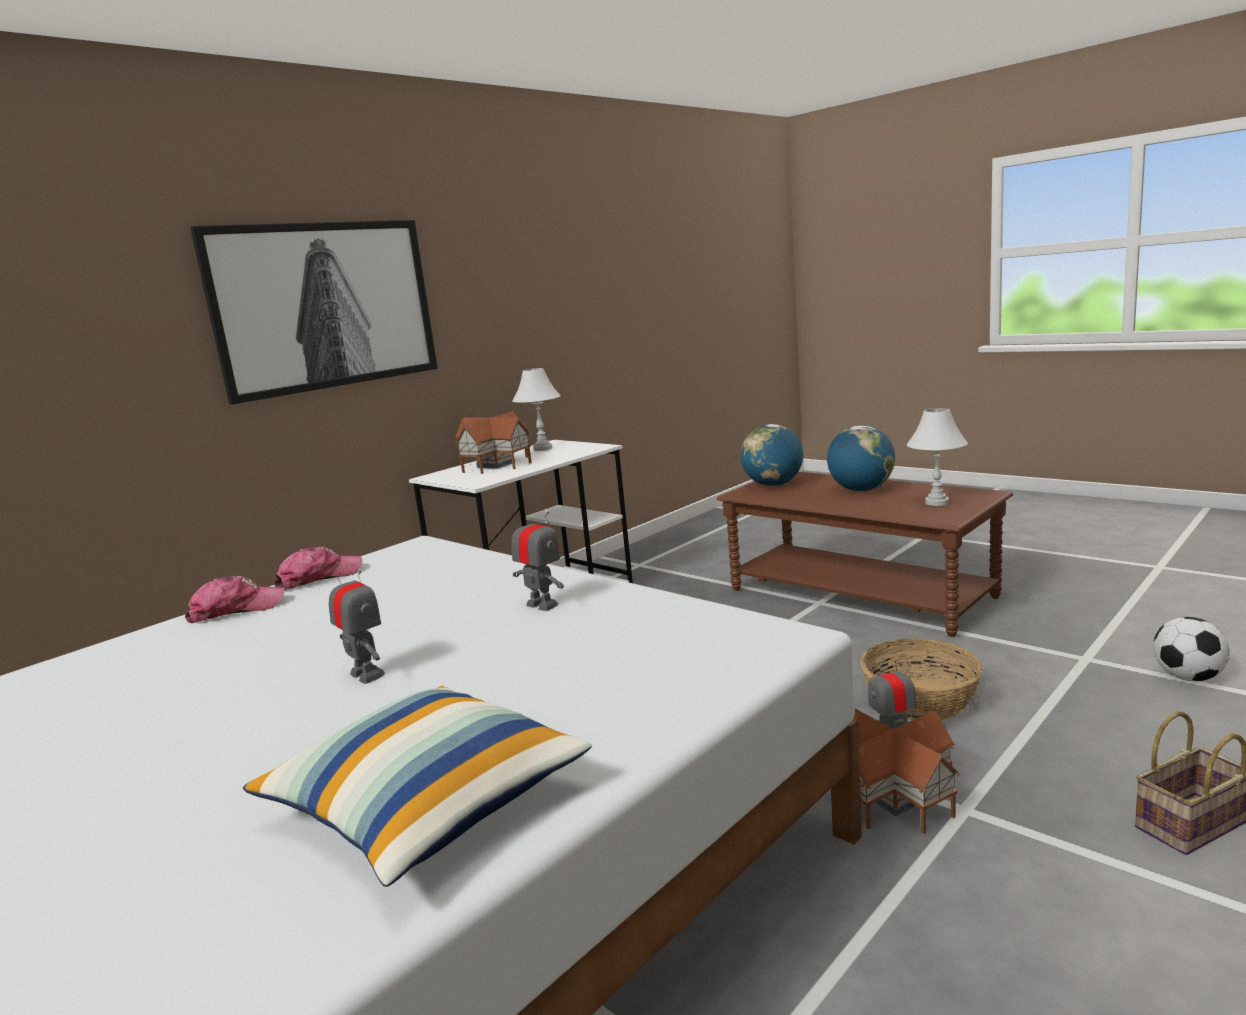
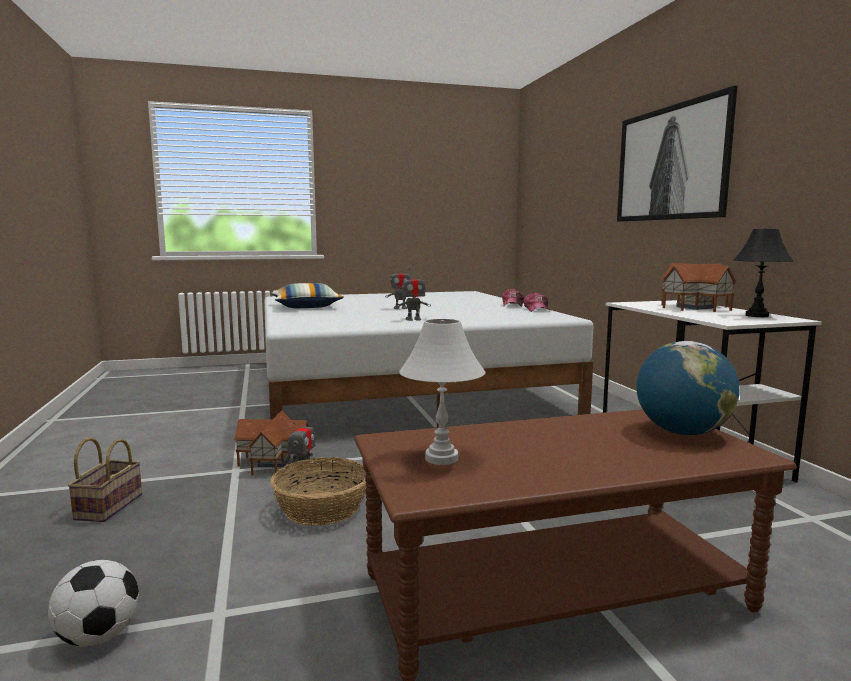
camera: 120 degrees right, 5 degrees down
(543, 448) = (756, 316): white table lamp -> black table lamp
(861, 490) = (574, 453): globe -> none

